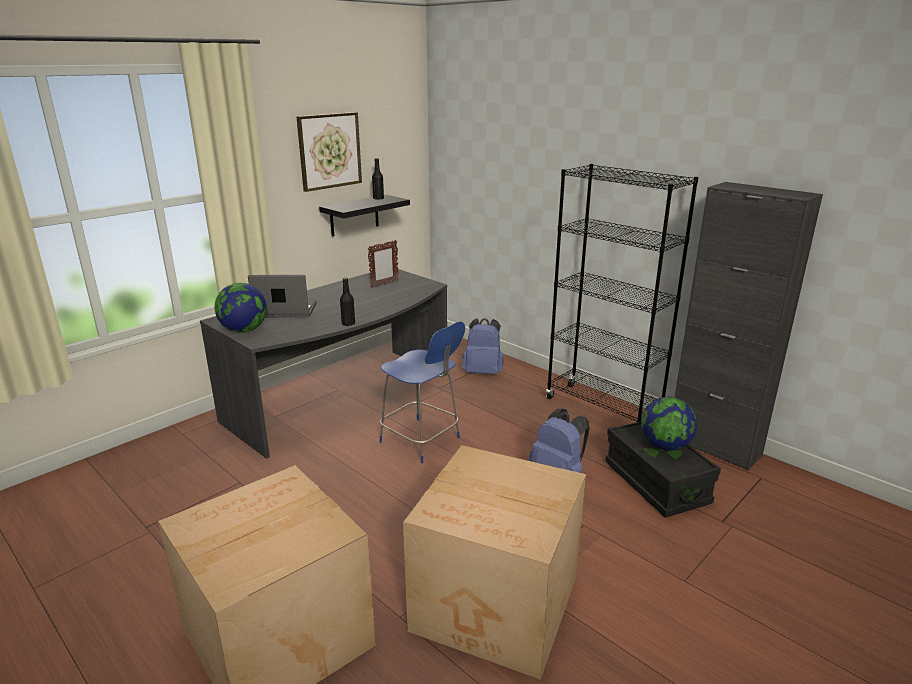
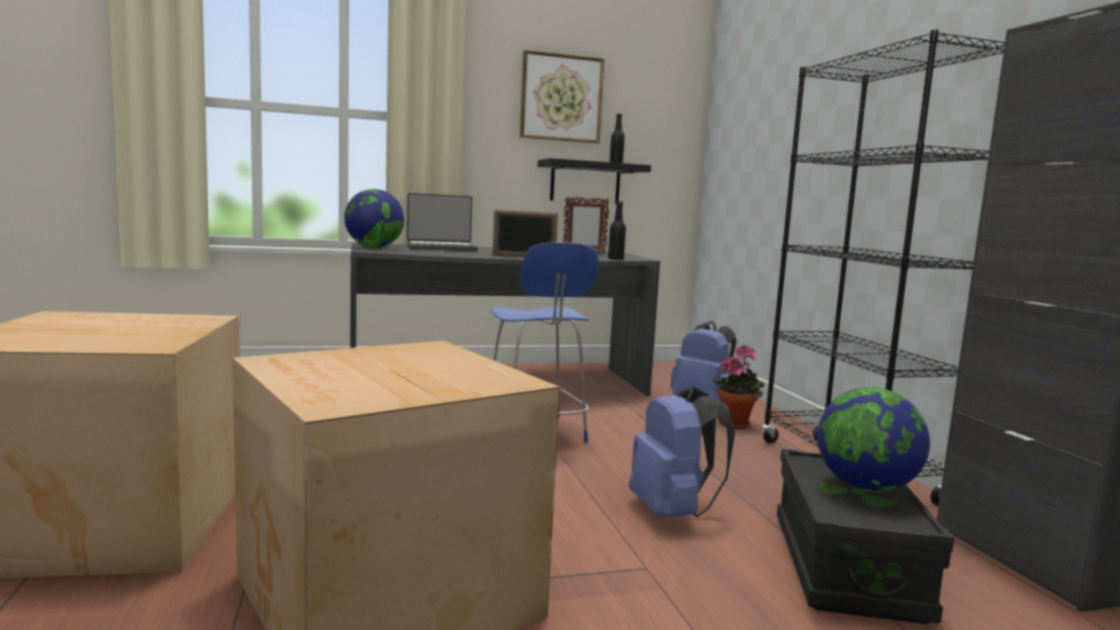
camera: 30 degrees right, 15 degrees down
(285, 311) = (441, 248): laptop -> laptop turned 135 degrees clockwise
(348, 324) = (483, 256): black bottle -> black bottle (615, 259)
(369, 312) = (523, 257): none -> picture frame
(519, 387) = (736, 424): none -> potted plant

